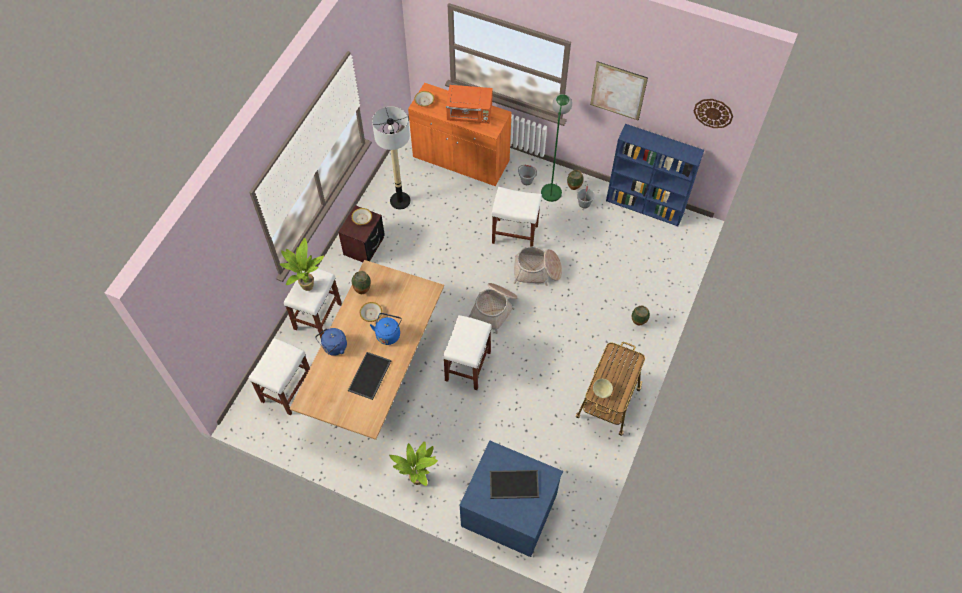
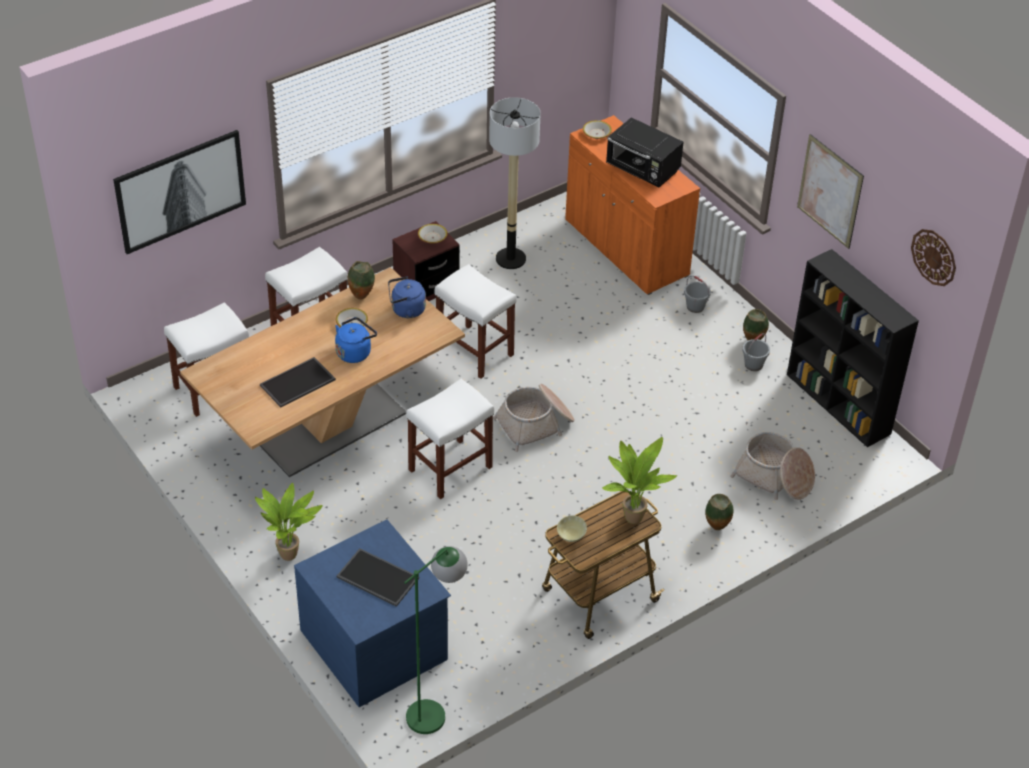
camera: 30 degrees right, 15 degrees down
(223, 292) = (180, 190): none -> picture
(306, 286) = (304, 268): potted plant -> potted plant (631, 516)
(333, 347) = (280, 336): blue kettle -> blue kettle (406, 310)
(470, 115) = (643, 170): orange microwave -> black microwave
(515, 234) = (631, 357): white stool -> white stool (475, 351)
(537, 271) = (626, 410): basket -> basket (774, 477)
(552, 187) = (724, 328): green floor lamp -> green floor lamp (435, 708)
(645, 206) = (839, 404): blue bookcase -> black bookcase

